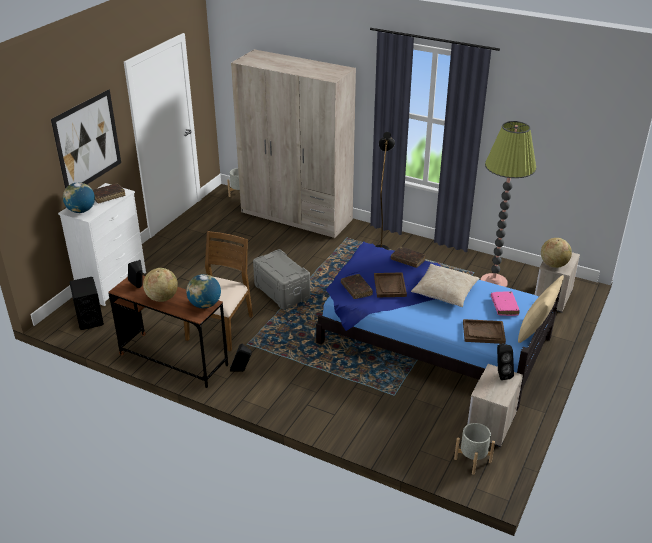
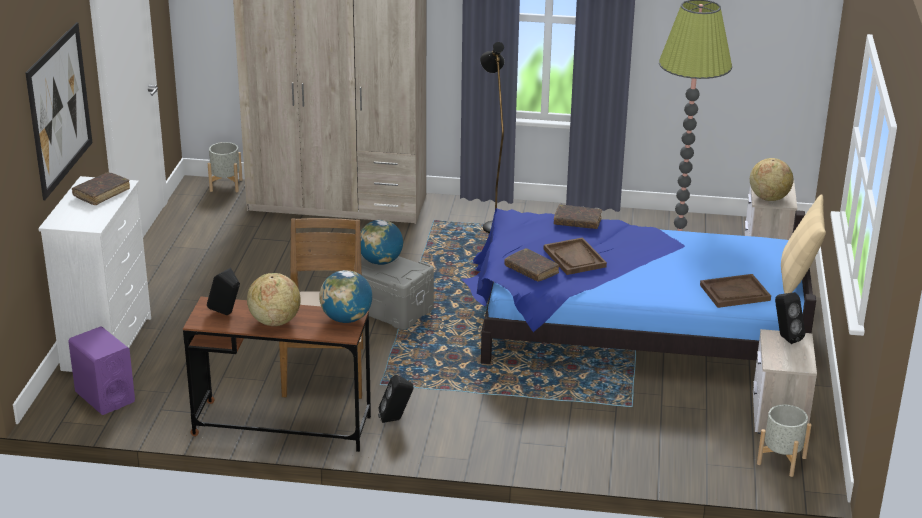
camera: 20 degrees left, 5 degrees down
(81, 211) = (75, 219): globe -> globe (380, 262)
(89, 318) = (104, 397): black speaker -> purple speaker
(445, 291) = (652, 252): beige pillow -> none
(504, 306) = (741, 257): pink book -> none

